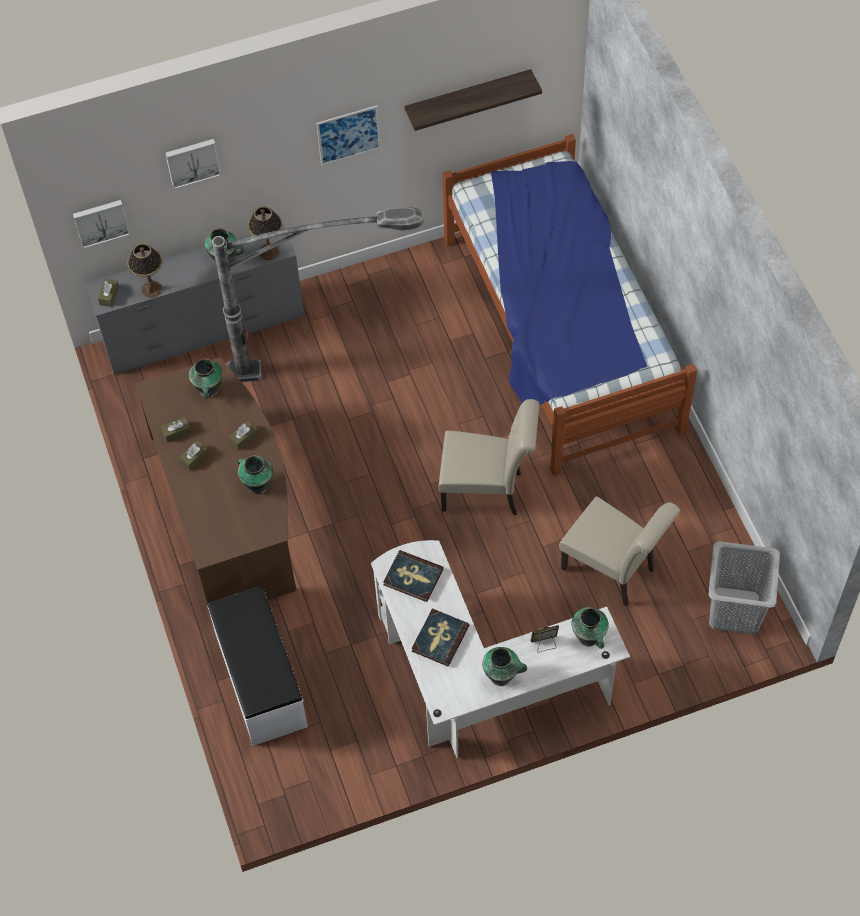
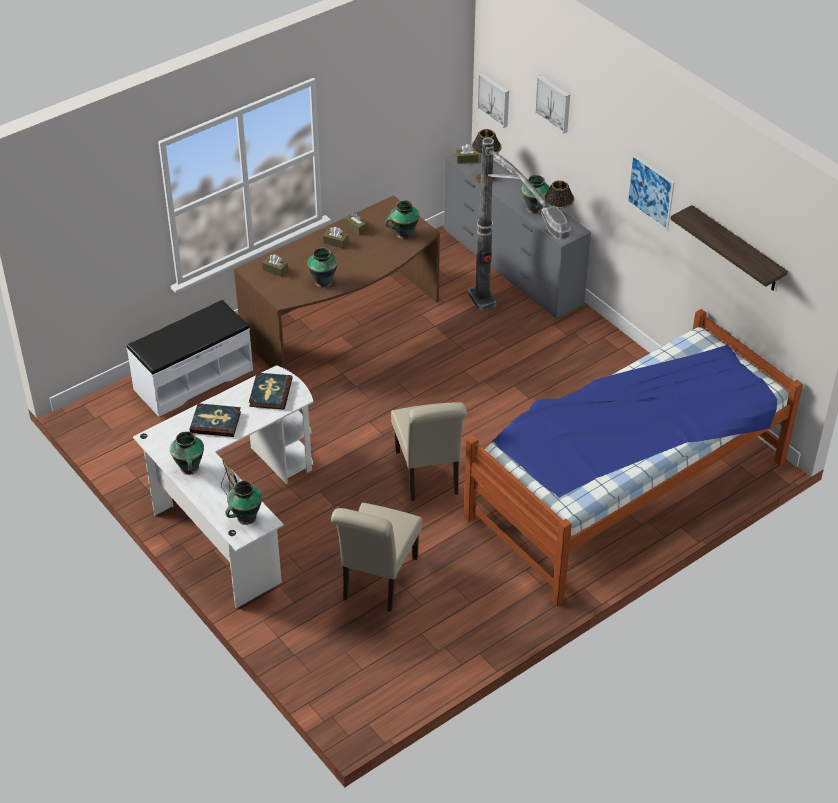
camera: 70 degrees right, 15 degrees down
(244, 438) = (366, 264): brown tissue box -> brown tissue box (275, 270)
(735, 611) = (367, 684): grey laundry basket -> none

